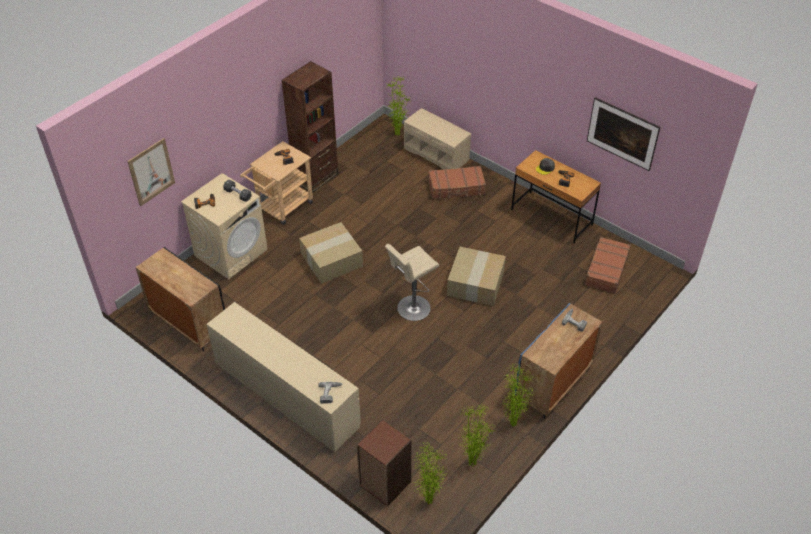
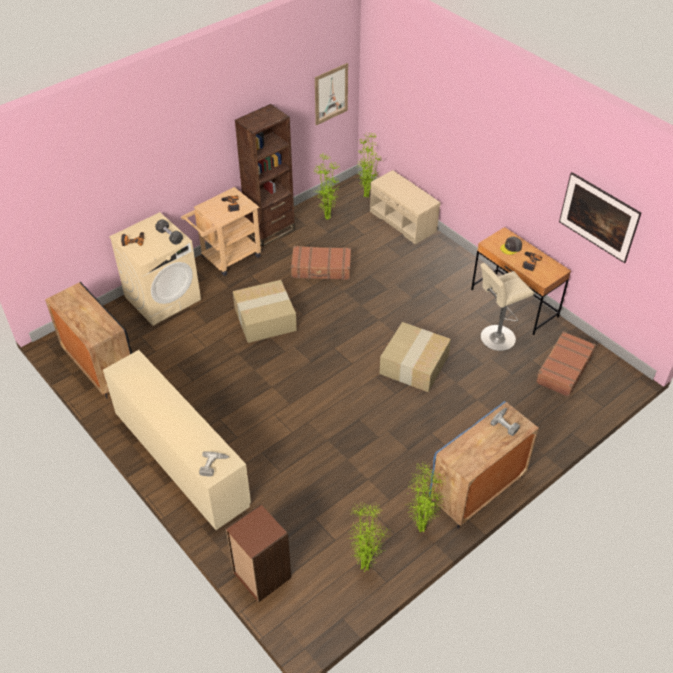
camera: 10 degrees right, 0 degrees up
(151, 172) = (73, 200): picture -> picture (331, 94)
(411, 309) = (338, 383): beige stool -> beige stool (495, 338)
(428, 501) = (304, 603): potted plant -> potted plant (326, 217)
(456, 188) = (416, 259): brown suitcase -> brown suitcase (321, 269)

